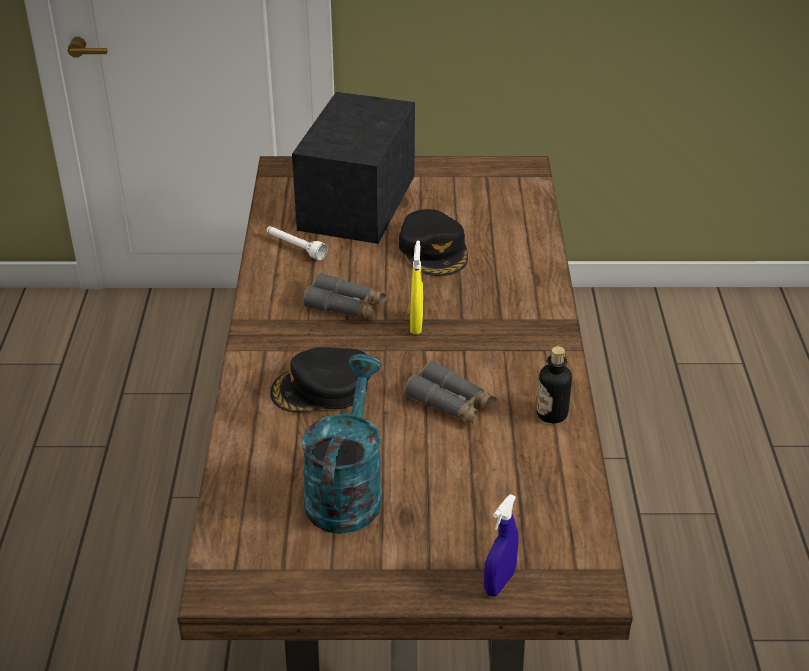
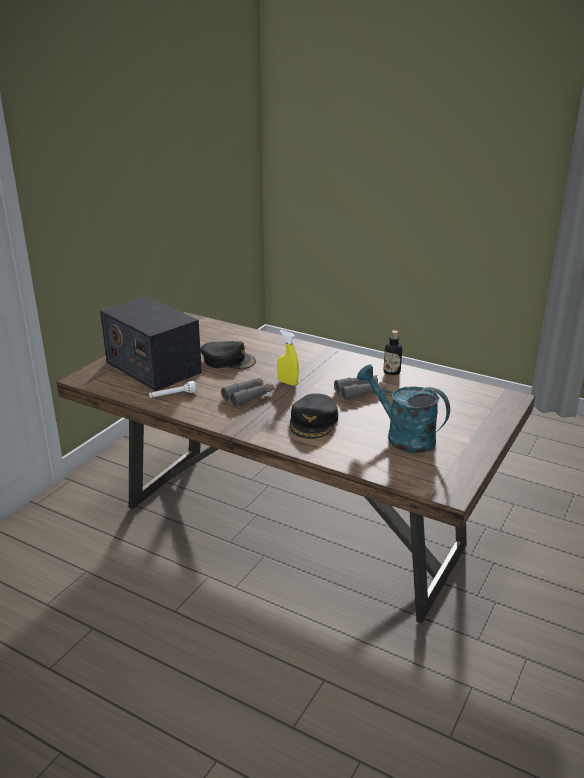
camera: 60 degrees left, 10 degrees down
(499, 583) = (496, 417): blue spray bottle -> none

